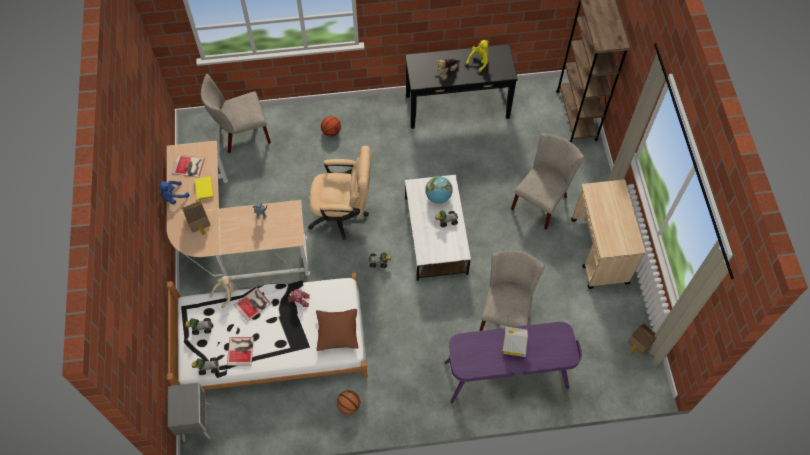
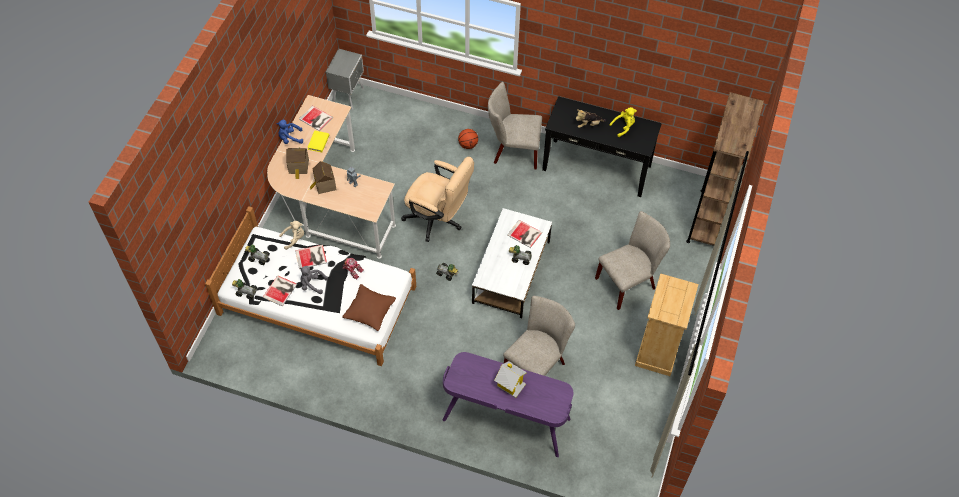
camera: 25 degrees right, 5 degrees down
(197, 421) = (219, 337): grey nightstand -> grey nightstand (349, 96)
(241, 134) = (387, 116): beige chair -> beige chair (513, 151)
(268, 331) = (312, 284): none -> grey plush toy
(349, 405) = (352, 382): basketball -> none
(438, 197) = (525, 235): globe -> book
(599, 252) = (658, 350): beige cart -> beige dresser
(639, 343) = (649, 448): toy house -> toy house (324, 185)

